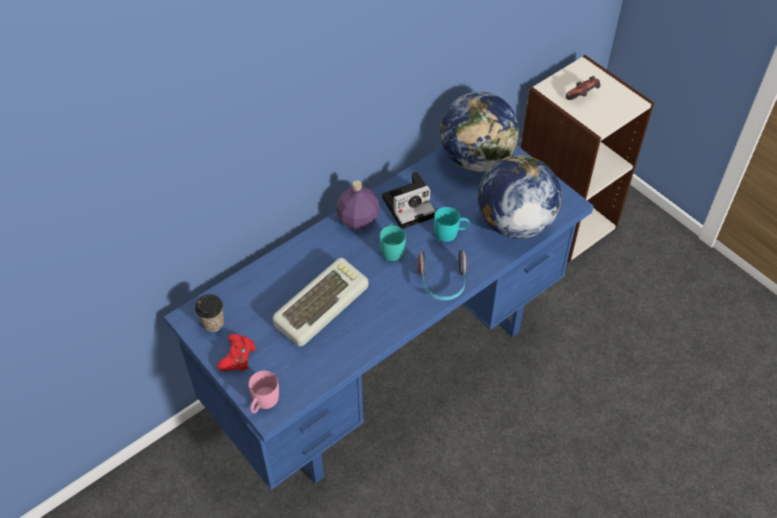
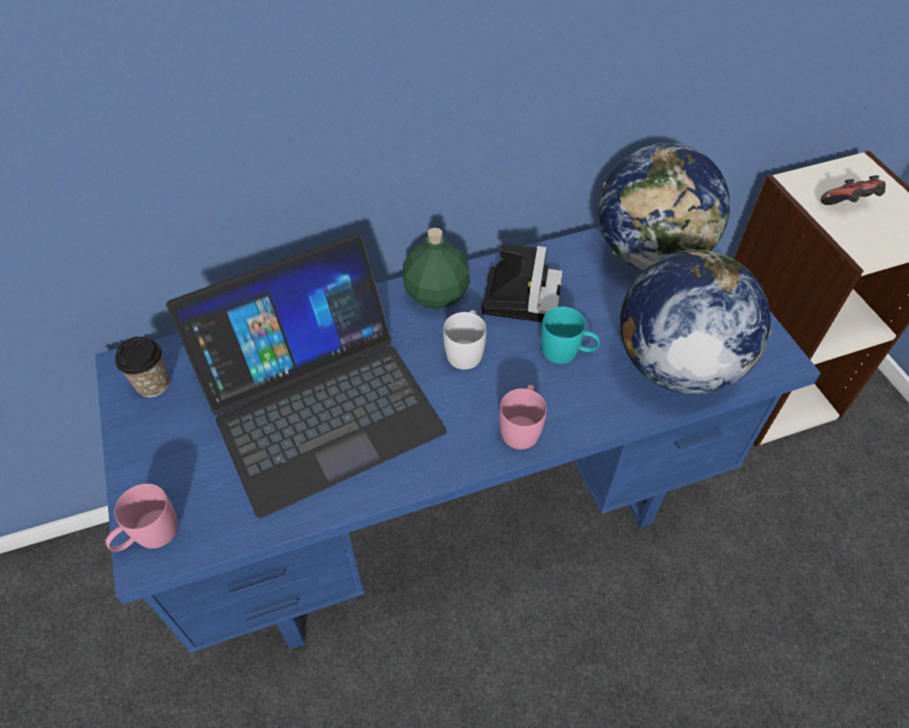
camera: 20 degrees right, 0 degrees up
(238, 357) = (156, 447): red game controller -> none
(320, 304) = (319, 403): keyboard -> laptop
(359, 219) = (437, 294): purple bottle -> green bottle
(392, 248) = (466, 350): turquoise mug -> white mug
(409, 206) = (521, 295): camera -> camera turned 75 degrees counterclockwise
(442, 283) = (522, 426): headphones -> pink mug

